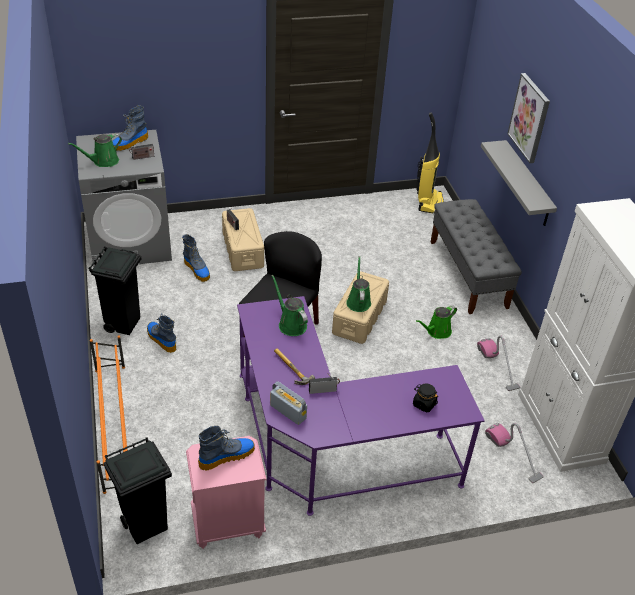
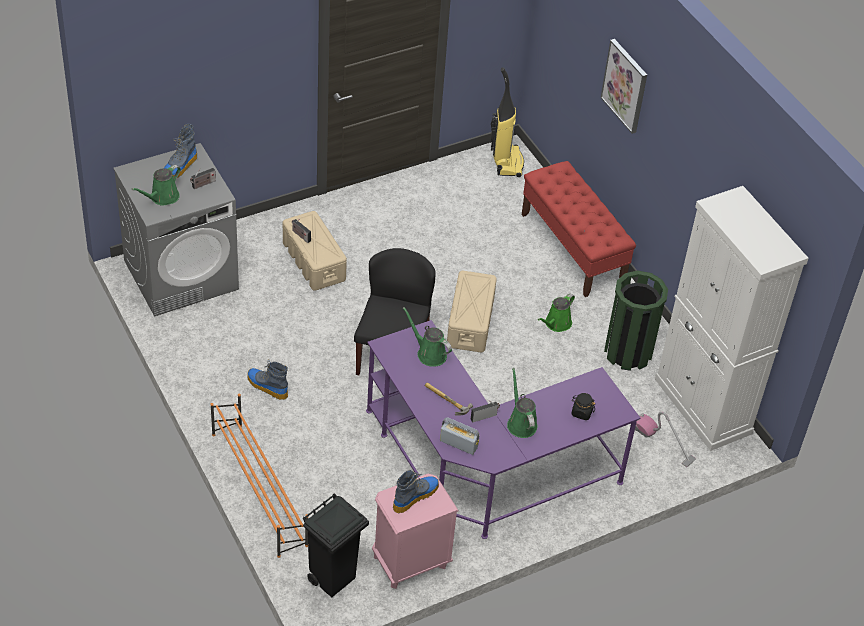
camera: 15 degrees left, 5 degrees up
(123, 324) = (218, 376): black trash can -> none
(197, 270) = (272, 297): boot -> none
(358, 301) = (471, 307): green watering can -> green watering can (521, 423)
(468, 274) = (573, 248): grey bench -> red bench
(497, 366) = (628, 352): vacuum cleaner -> green trash can
(527, 184) = (631, 153): grey shelf -> none

